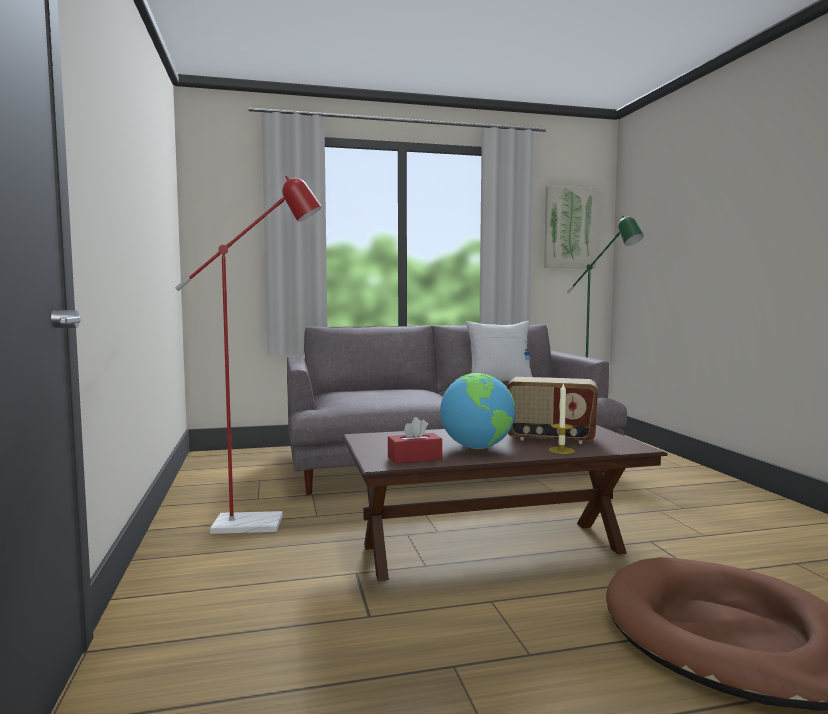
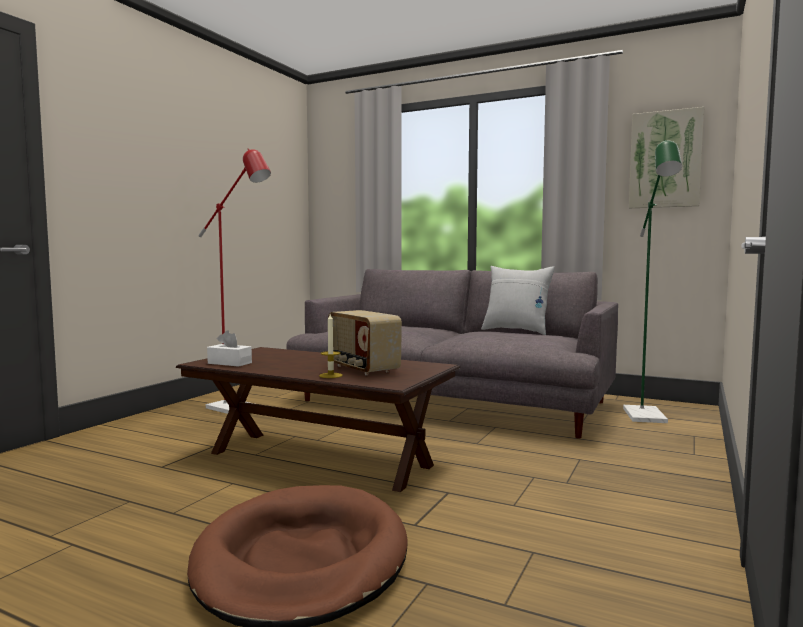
camera: 40 degrees right, 0 degrees up
(414, 458) = (229, 363): red tissue box -> white tissue box
(477, 447) = (289, 365): globe -> none

